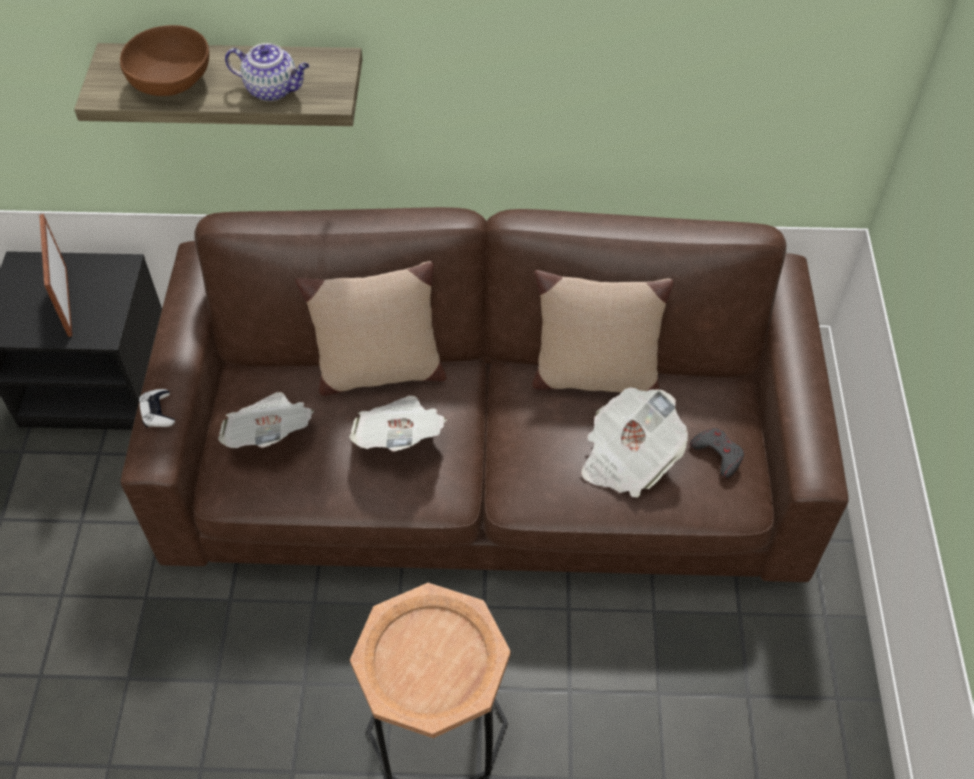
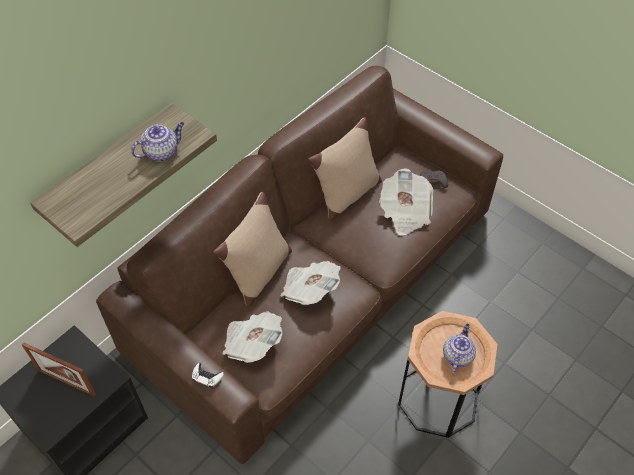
camera: 50 degrees left, 0 degrees up
(172, 80) = (104, 187): brown bowl -> none
(431, 669) = (457, 355): none -> teapot

